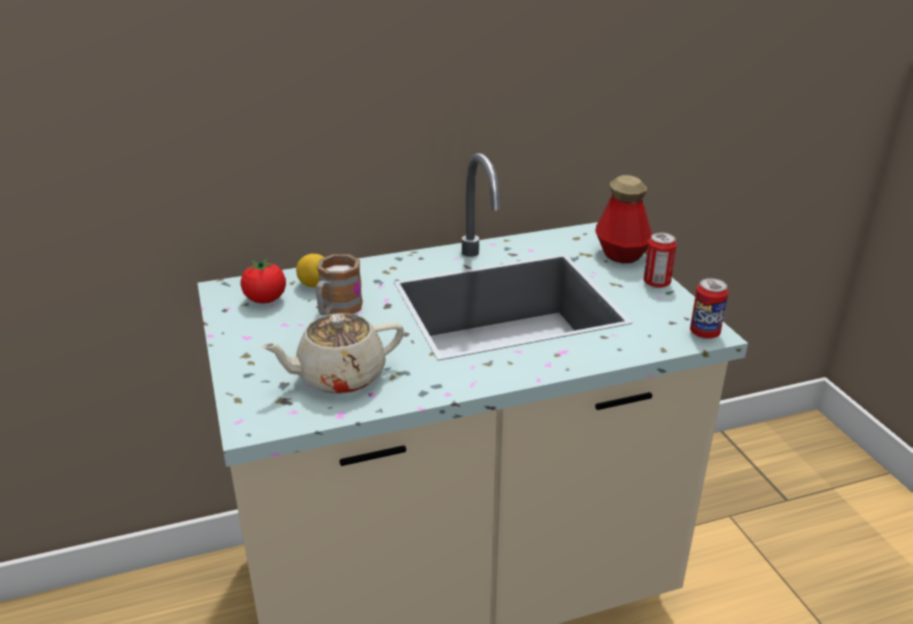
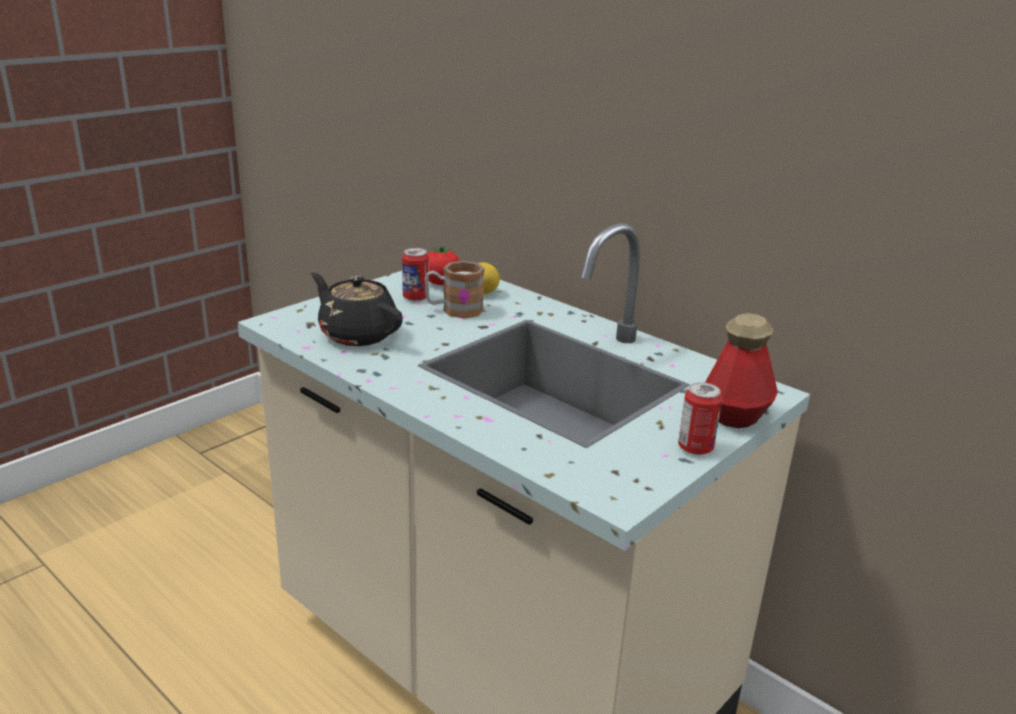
camera: 60 degrees right, 5 degrees down
(339, 376) = (357, 334): beige teapot -> black teapot
(704, 333) = (614, 496): can -> can (415, 298)

